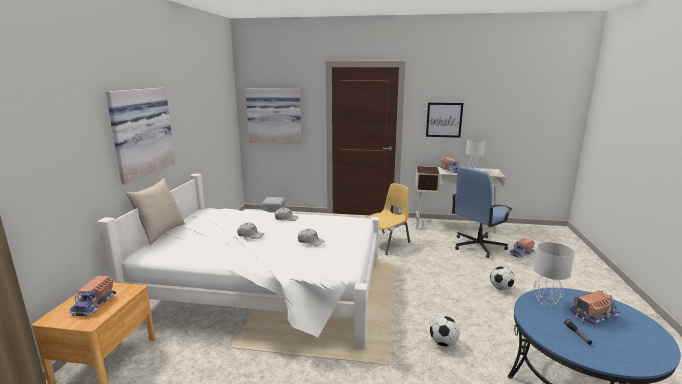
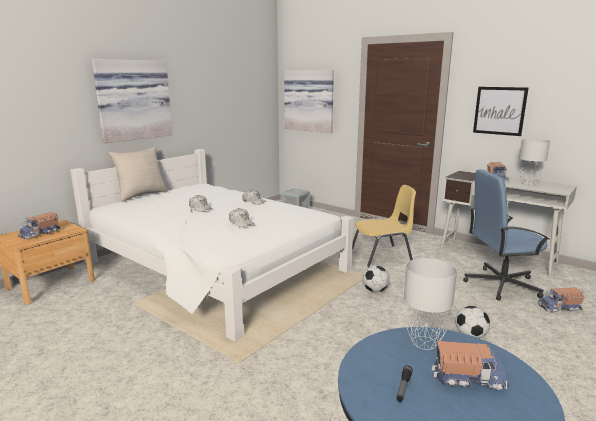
camera: 30 degrees right, 0 degrees up
(443, 343) = (320, 365): football -> football (375, 290)

